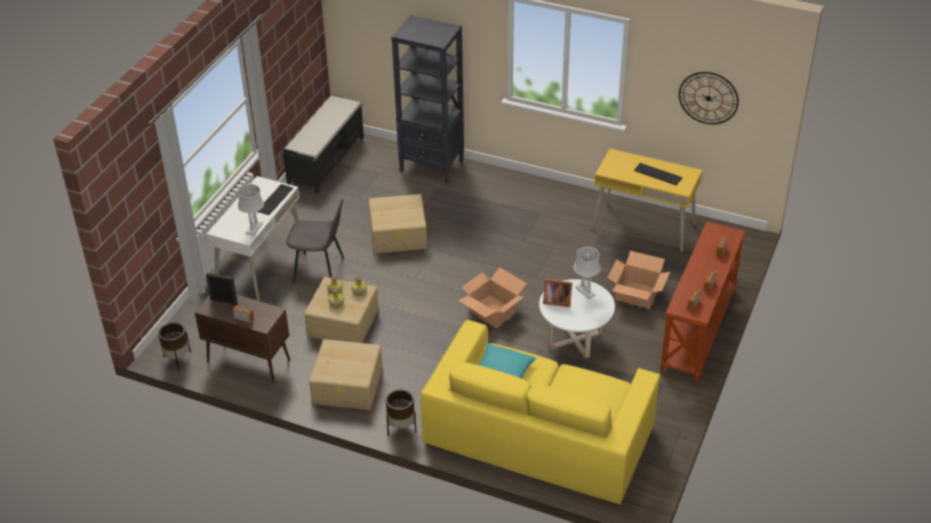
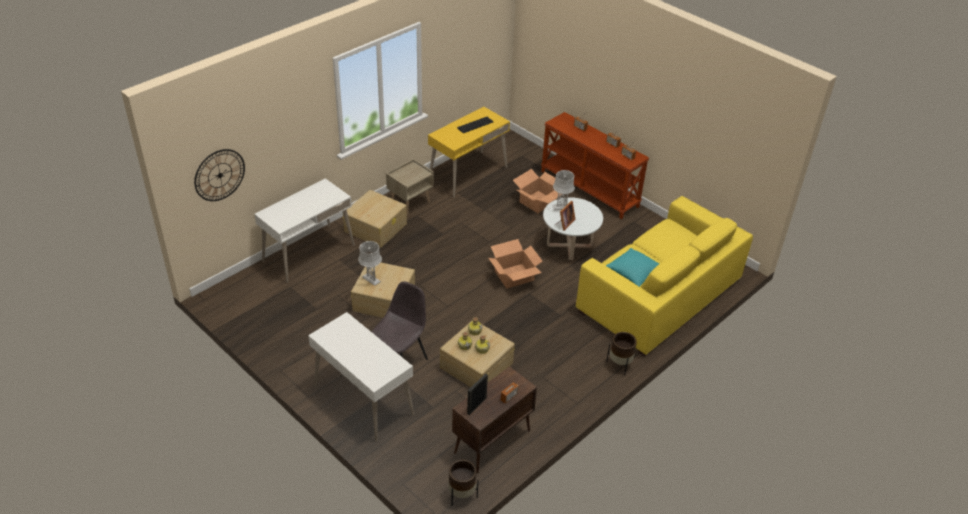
camera: 70 degrees left, 0 degrees up
(254, 228) = (390, 356): grey table lamp -> grey table lamp (371, 279)
(274, 199) = (354, 331): keyboard -> none
(326, 160) = (242, 315): black bench -> none
(348, 385) = (556, 383): beige storage box -> beige storage box (376, 227)
(432, 166) = (308, 253): black bookcase -> white desk
(560, 202) = (410, 202): none -> beige nightstand
(708, 98) = (472, 51): wall clock -> wall clock (219, 175)

